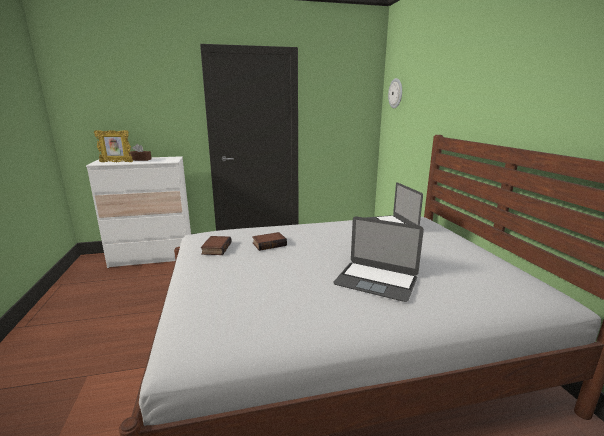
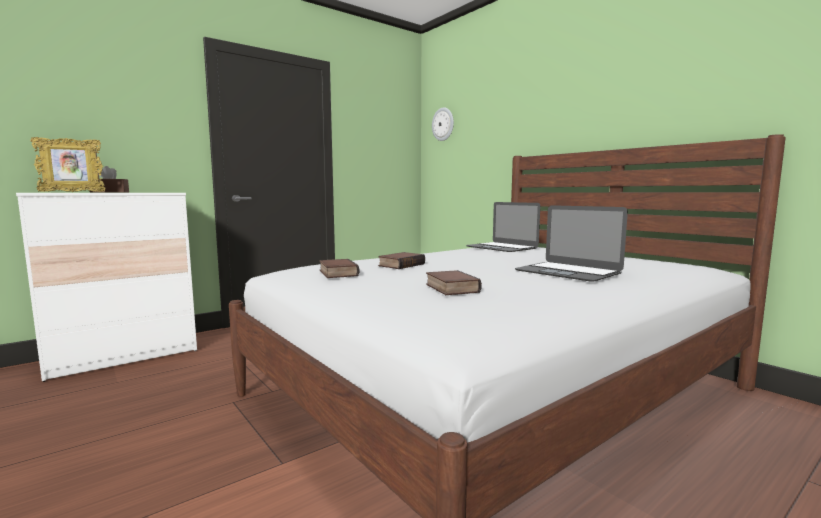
camera: 25 degrees left, 10 degrees down
(251, 287) = (450, 288): none -> book
(376, 280) = (568, 272): laptop -> laptop turned 45 degrees clockwise

